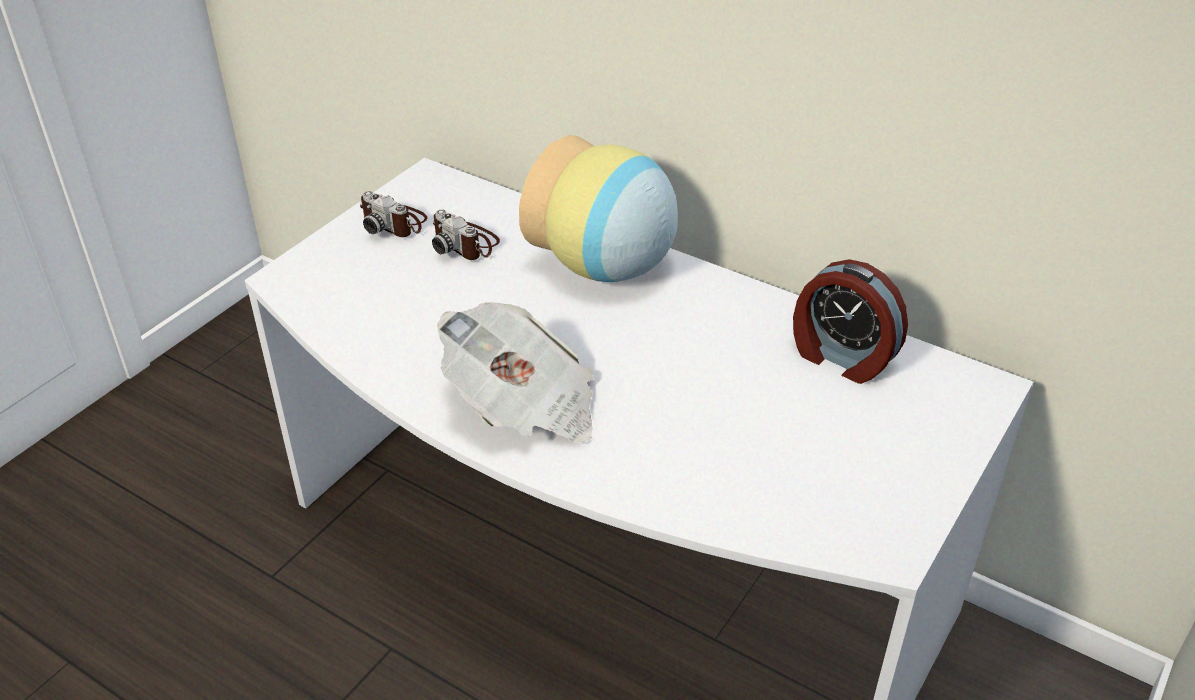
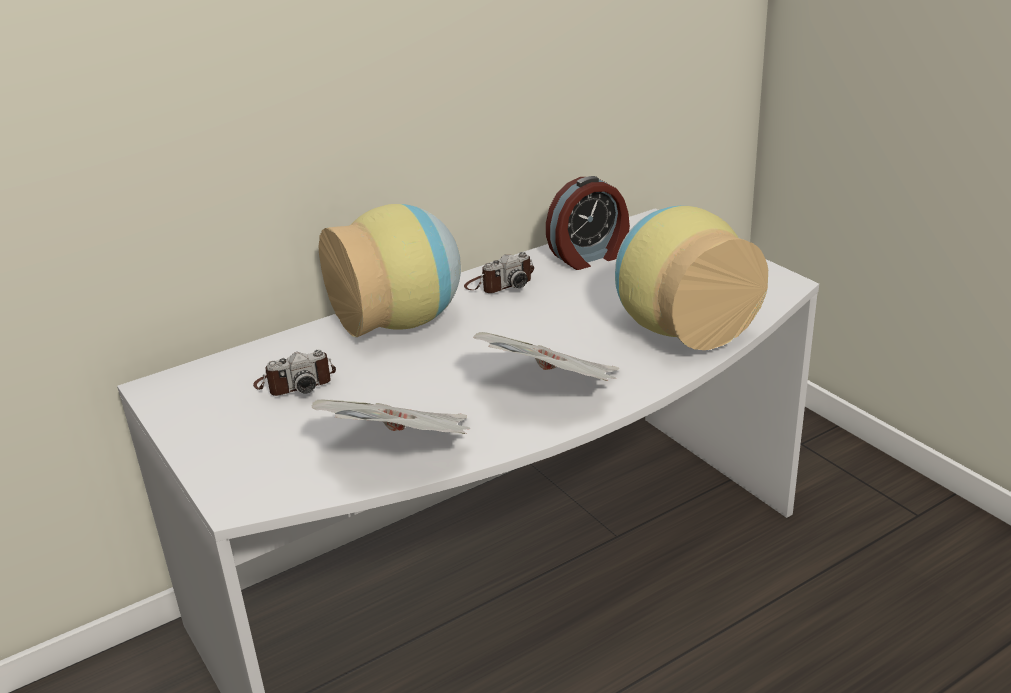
camera: 65 degrees left, 10 degrees down
(382, 340) = (404, 450): none -> newspaper
(394, 222) = (215, 418): camera -> camera (500, 284)
(706, 474) = (679, 328): none -> vase

